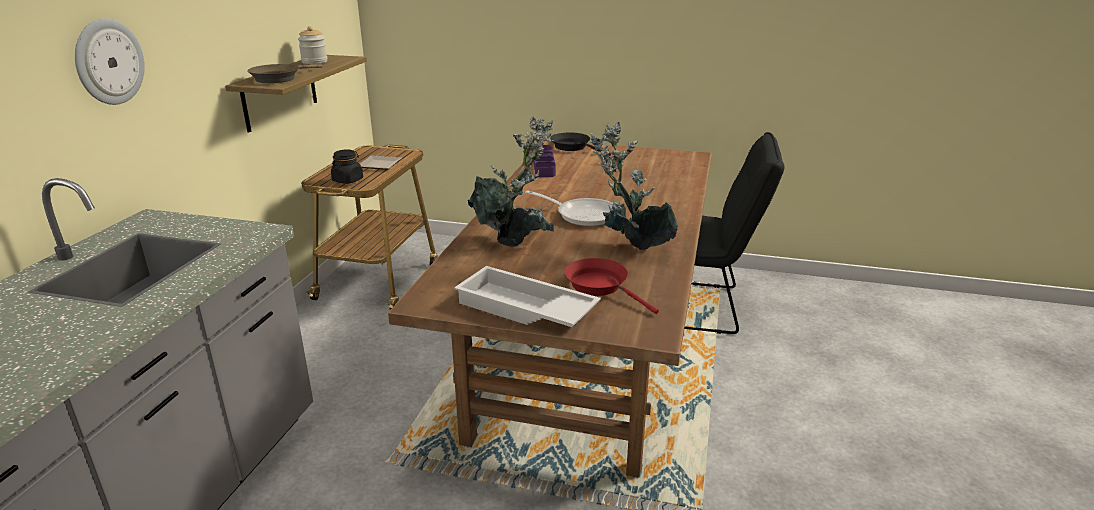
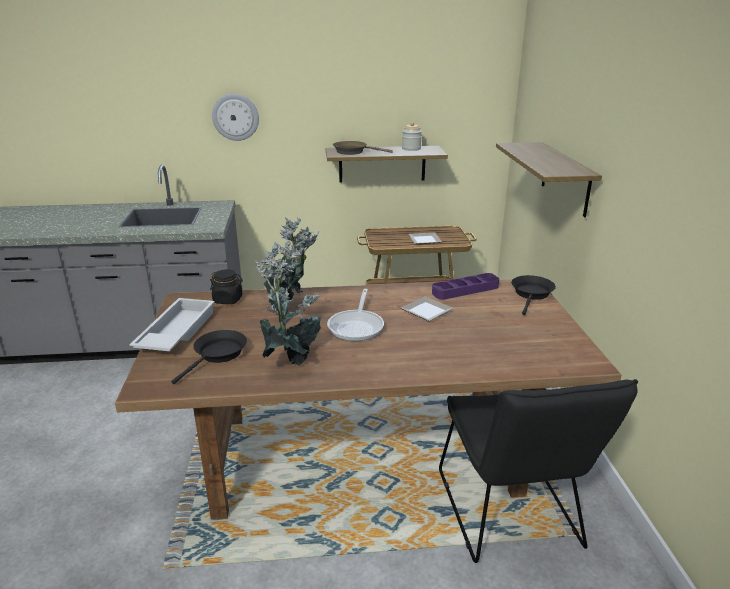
camera: 70 degrees right, 0 degrees up
(348, 180) = (383, 238): black jar -> black jar (228, 300)
(515, 44) = (565, 178): none -> shelf
(572, 184) = (426, 310): none -> plate
(600, 286) = (218, 355): red frying pan -> black frying pan

